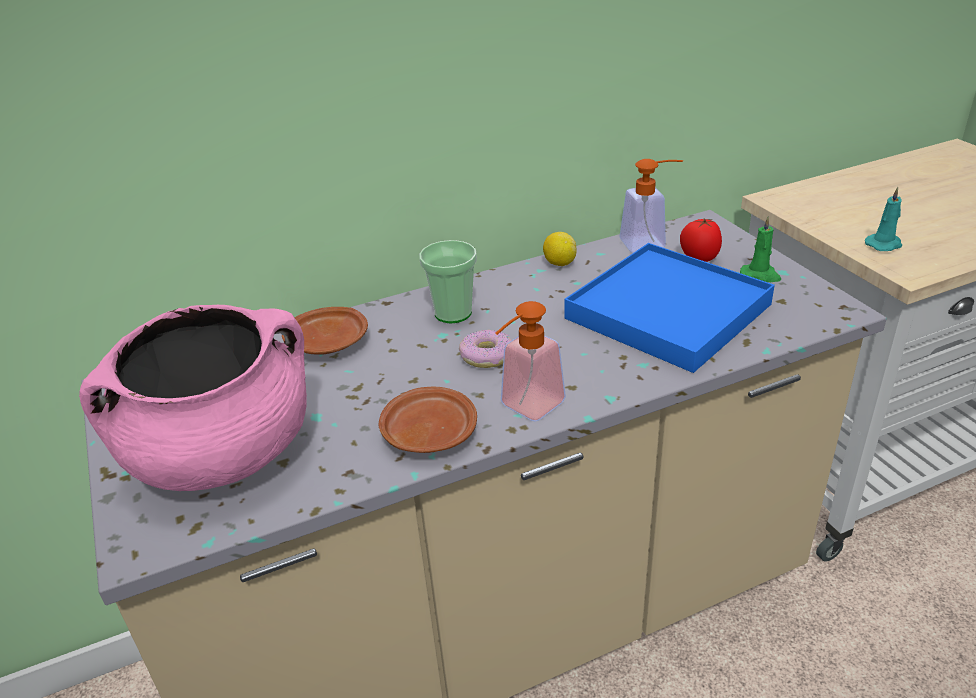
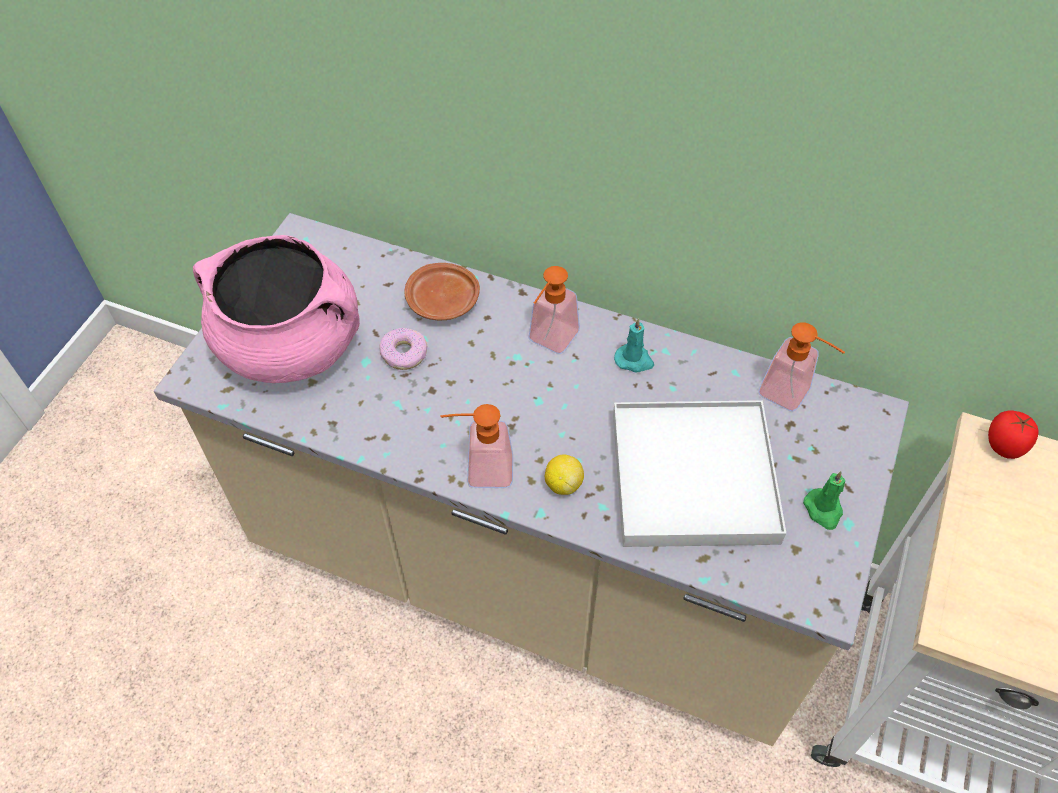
camera: 45 degrees right, 20 degrees up
(429, 433) = (405, 435): brown plate -> none
(453, 313) = (549, 342): cup -> soap dispenser
(486, 356) = (518, 402): donut -> donut (404, 353)
(559, 263) = (689, 356): lemon -> lemon (563, 484)
(668, 312) = (693, 477): blue tray -> white tray
(699, 258) = (804, 447): tomato -> tomato (1003, 446)
(884, 244) = (990, 580): turquoise candle -> turquoise candle (634, 360)

